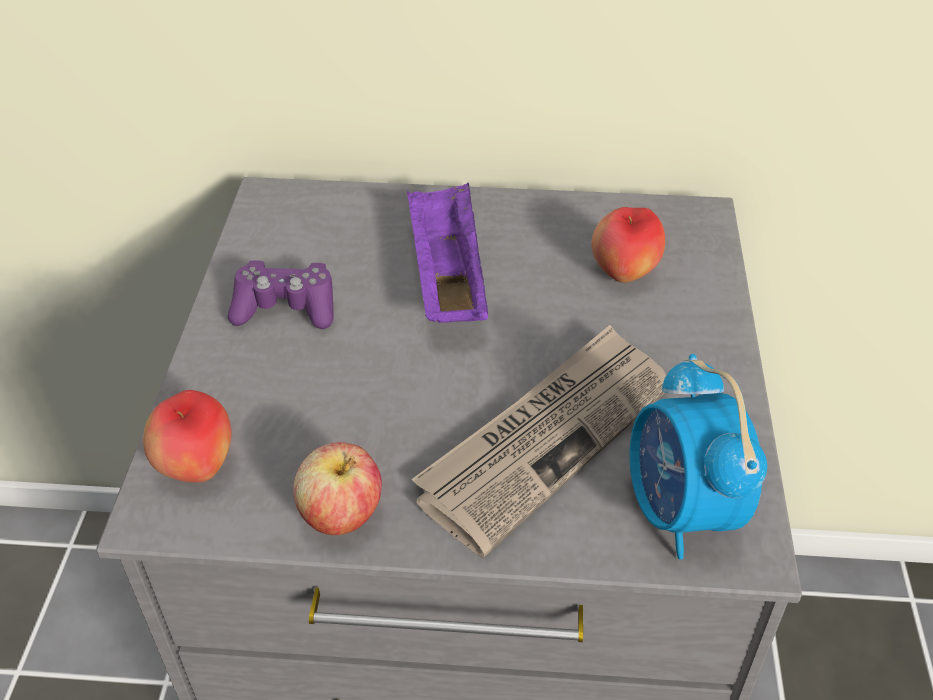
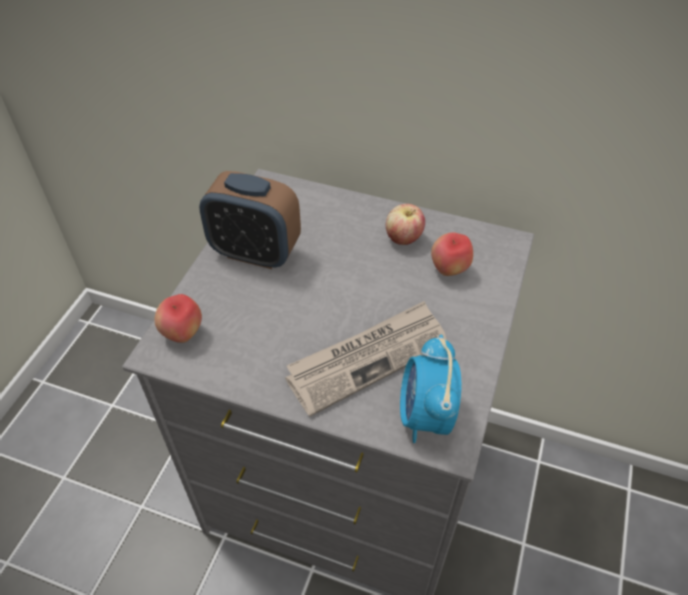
camera: 15 degrees right, 5 degrees up
(285, 308) = (255, 252): purple game controller -> alarm clock
(341, 516) = (246, 376): apple -> apple (403, 238)
(447, 277) = (348, 251): purple tray -> none

